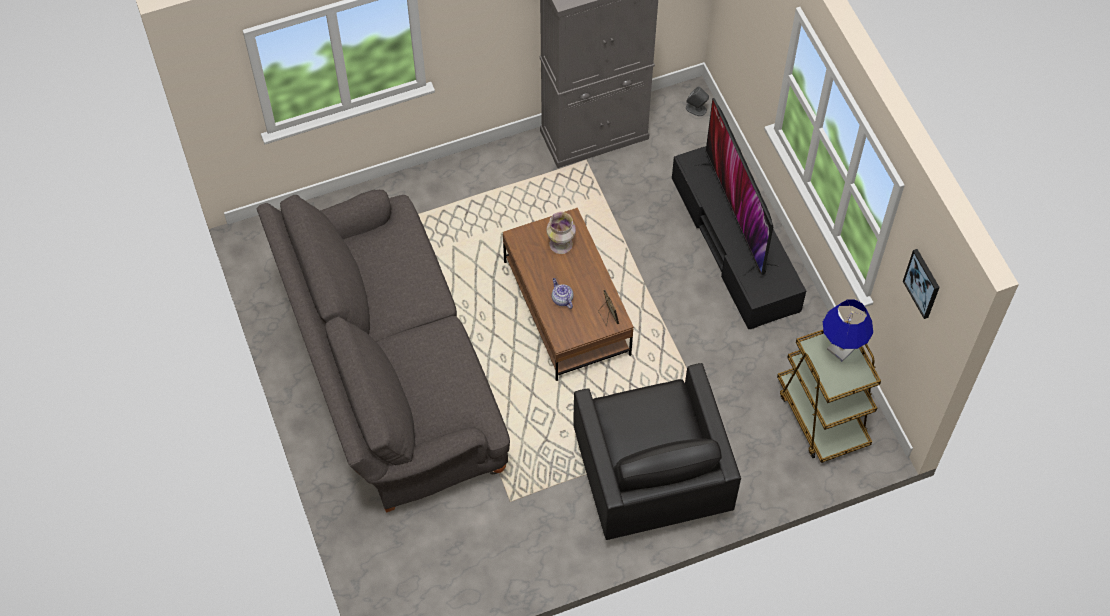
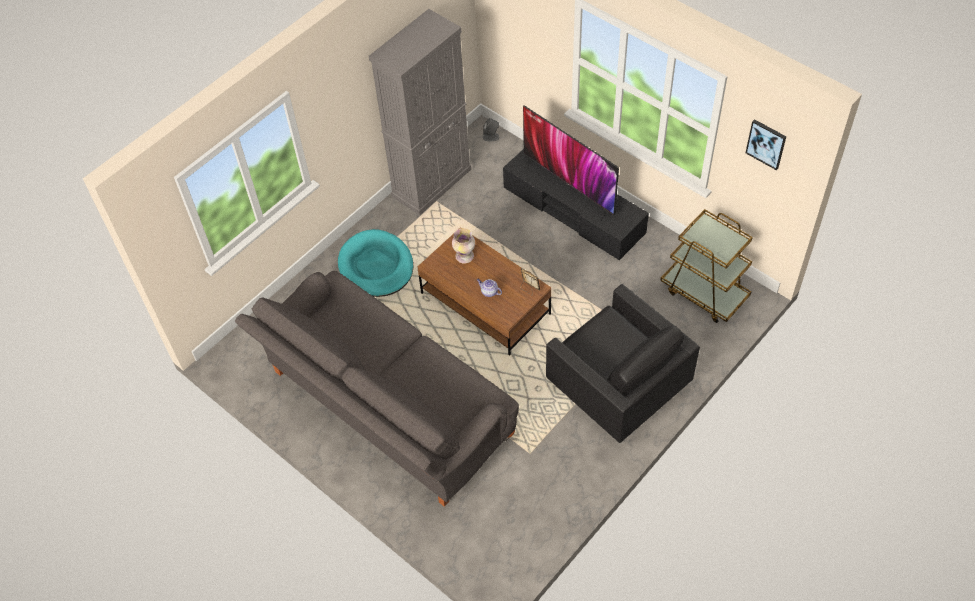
camera: 25 degrees left, 5 degrees down
(474, 206) = (376, 266): none -> turquoise dog bed
(841, 349) = (711, 230): blue table lamp -> none

